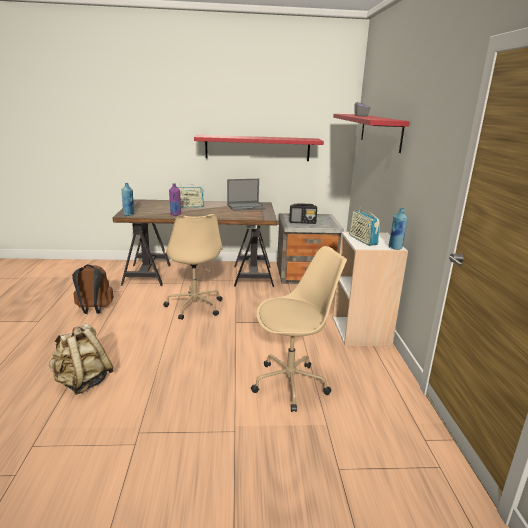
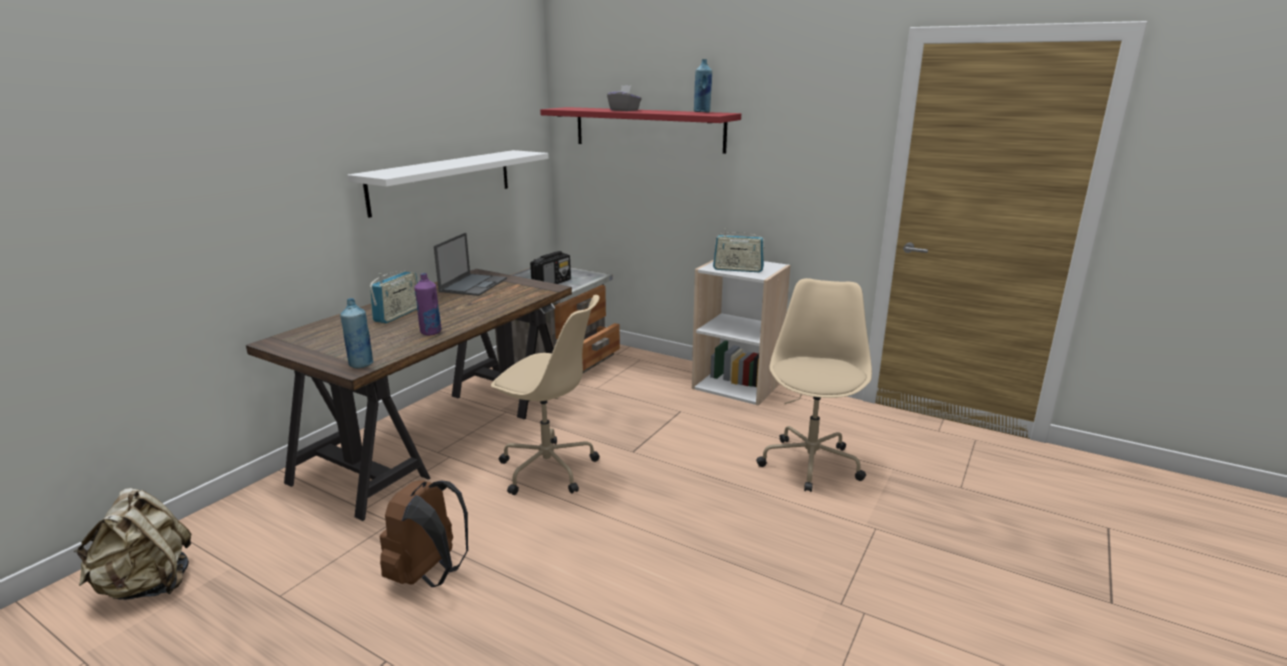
camera: 55 degrees left, 0 degrees up
(82, 382) = (678, 635): beige backpack -> beige backpack (147, 585)
(257, 148) = (442, 181): red shelf -> white shelf
(395, 248) = (777, 266): blue bottle -> blue bottle (702, 112)

